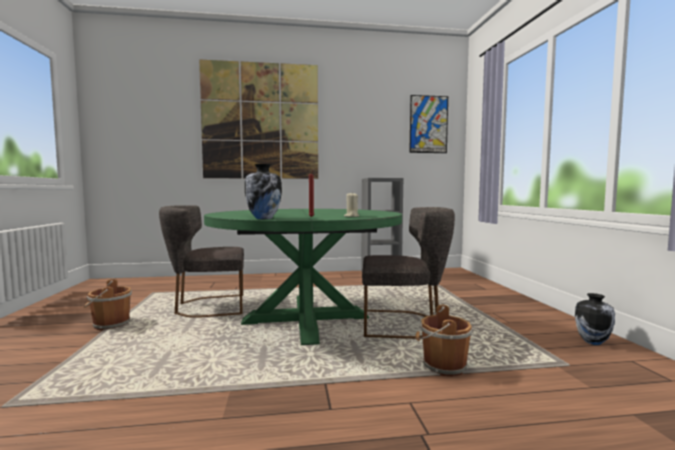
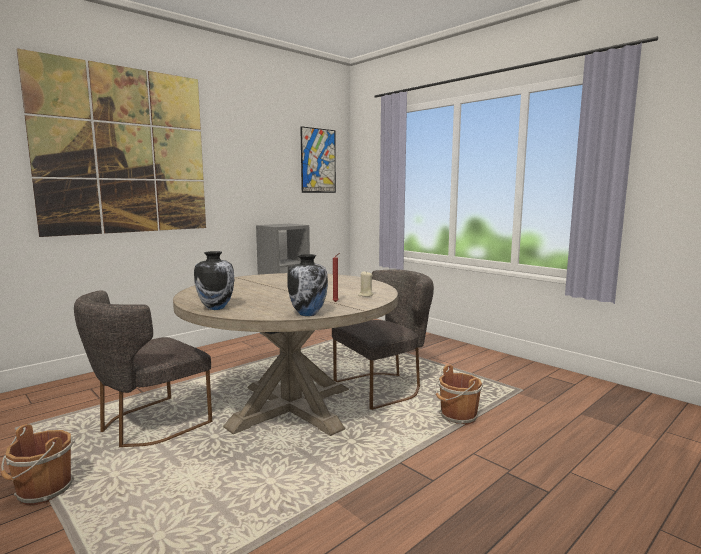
camera: 35 degrees left, 5 degrees up
(306, 319) = (291, 407): green dining table -> beige dining table
(592, 342) = (515, 367): vase -> vase (216, 308)

